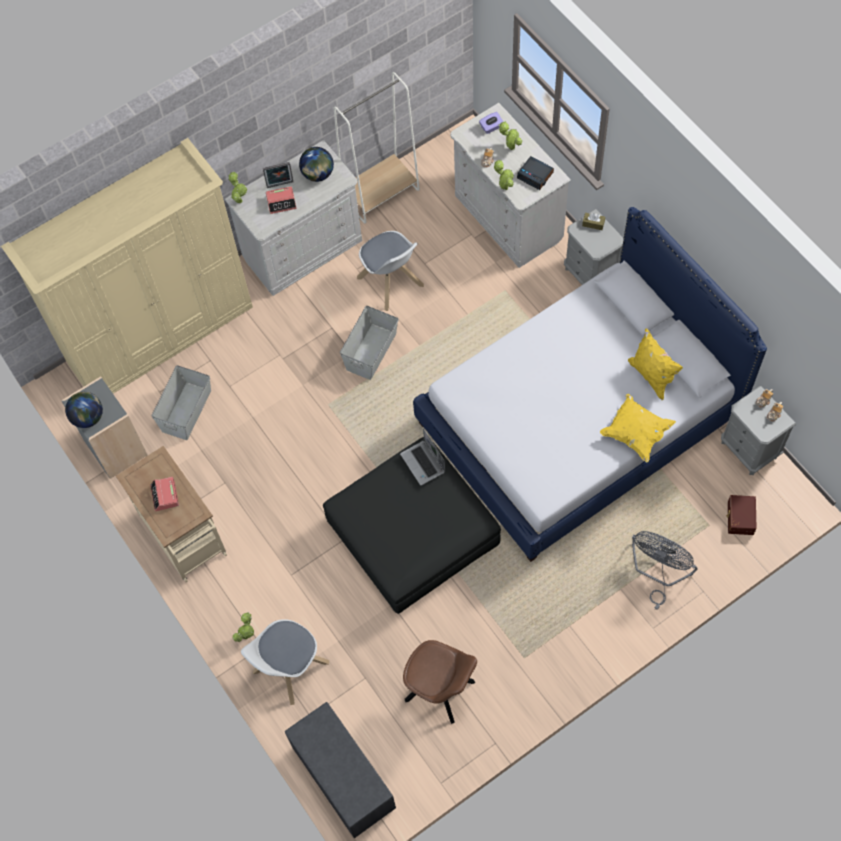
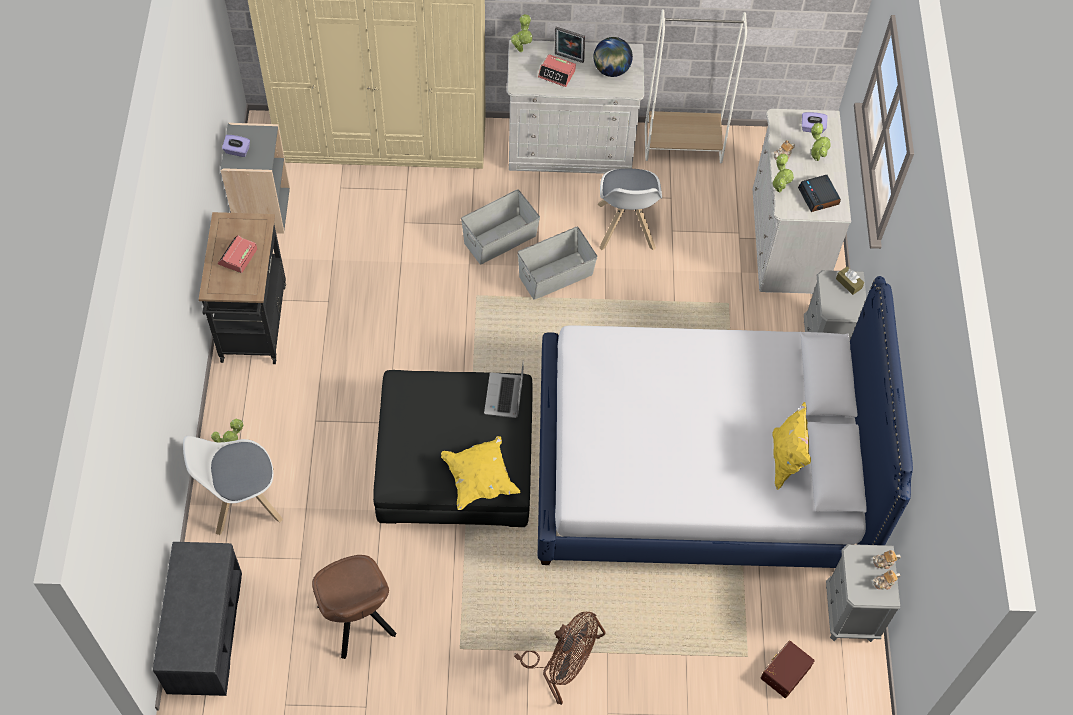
camera: 30 degrees right, 5 degrees down
(88, 417) = (237, 151): globe -> purple tissue box
(185, 539) = (253, 326): beige cart -> black cart
(186, 411) = (348, 218): grey storage box -> grey storage box (499, 239)
(598, 617) = (562, 663): none -> brown fan
(636, 433) = (724, 502): yellow pillow -> yellow pillow (479, 479)
(658, 571) = (658, 664): grey fan -> none

